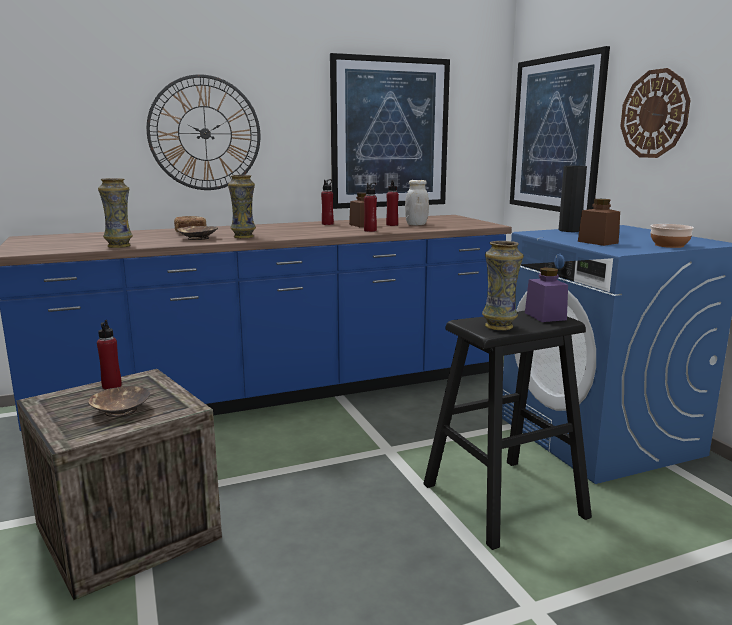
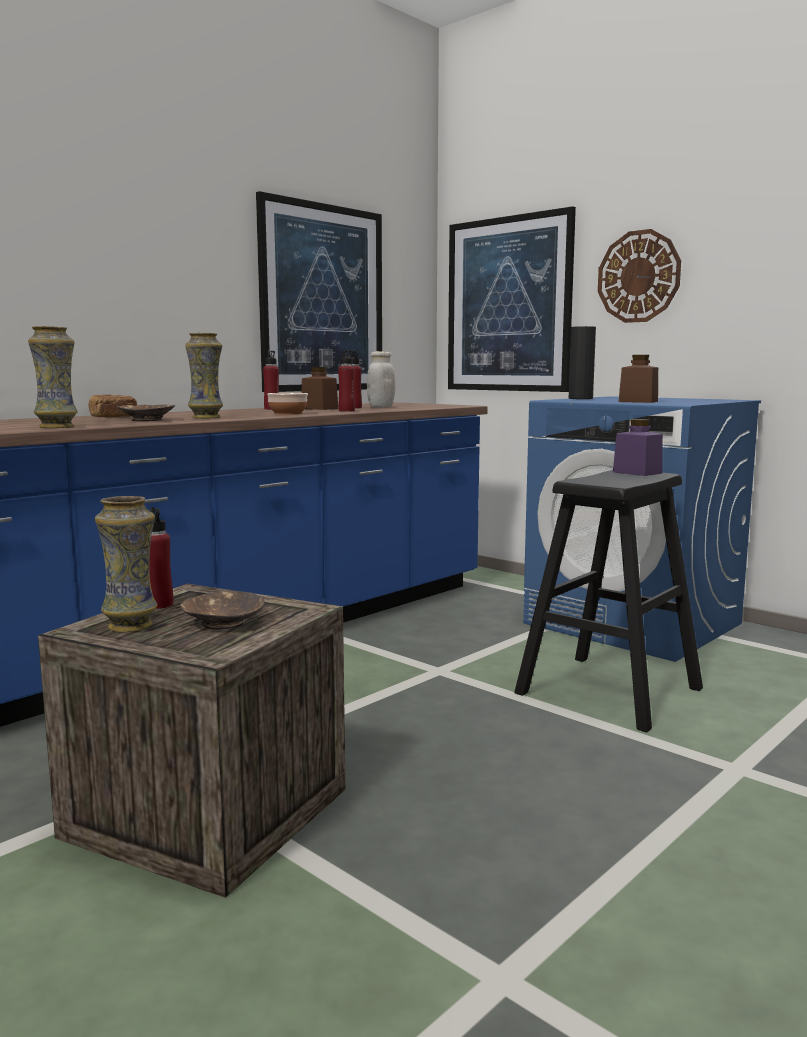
camera: 25 degrees left, 5 degrees down
(205, 133) = (108, 283): wall clock -> none
(499, 326) = (615, 481): vase -> vase (131, 626)
(670, 245) = (705, 401): bowl -> bowl (288, 413)

